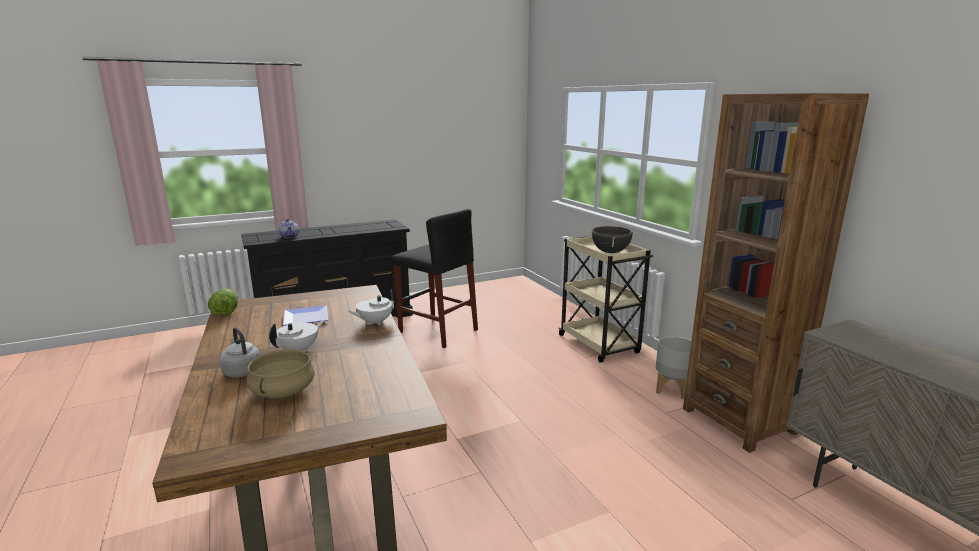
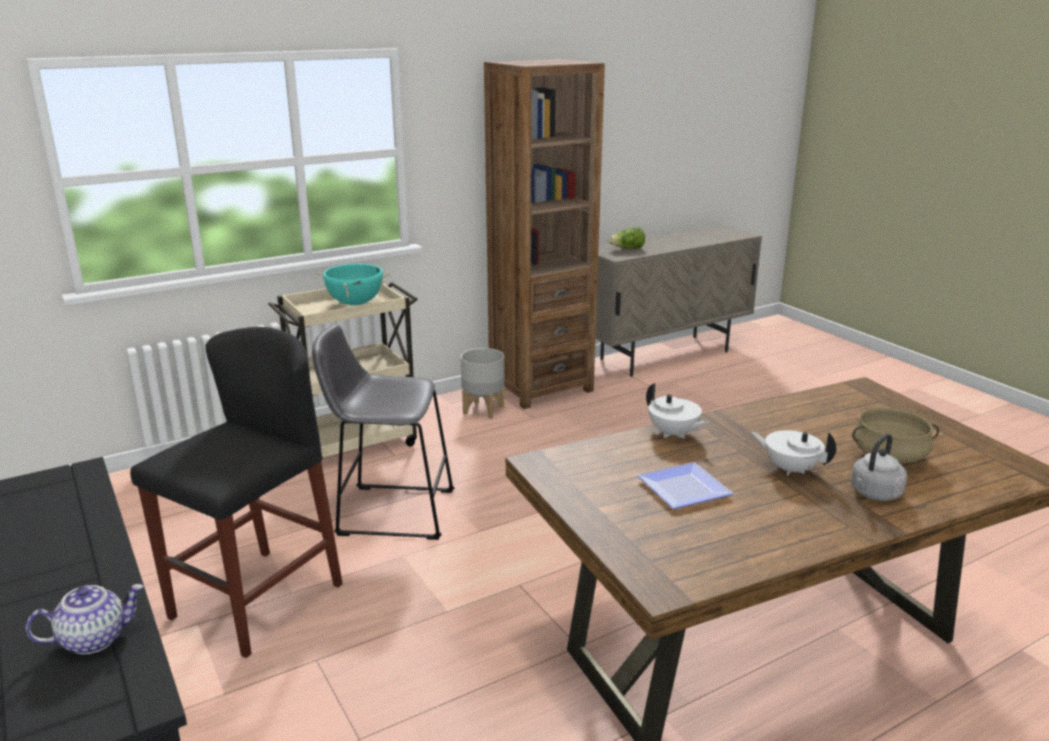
camera: 95 degrees left, 5 degrees up
(225, 311) = (693, 581): lettuce -> lettuce (627, 249)
(513, 357) = (389, 511): none -> grey stool
(610, 252) = (355, 303): black cooking pot -> turquoise cooking pot

